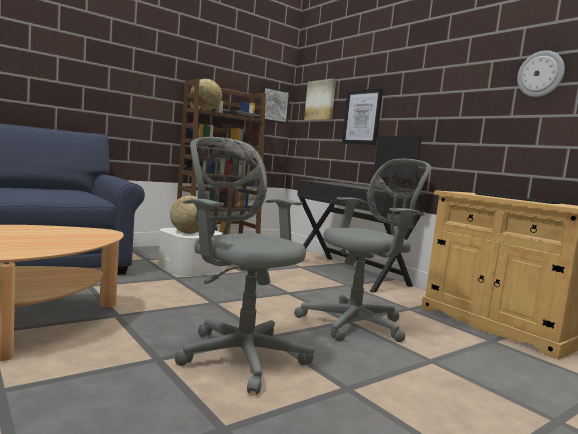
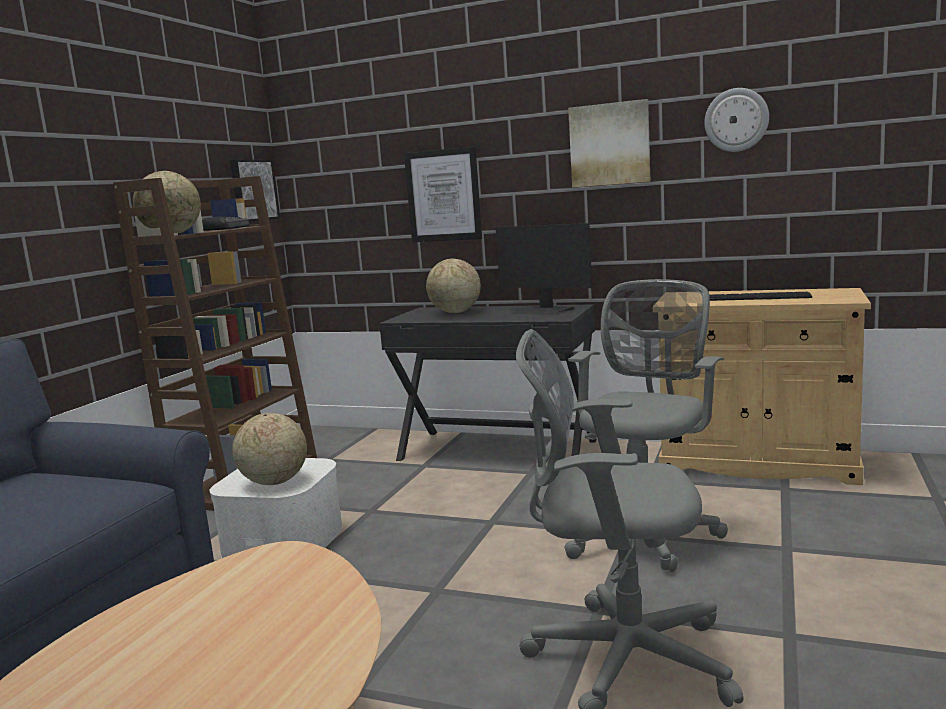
camera: 30 degrees left, 5 degrees up
(320, 100) = (344, 171): picture -> picture (609, 144)
(345, 184) = (455, 312): none -> globe

